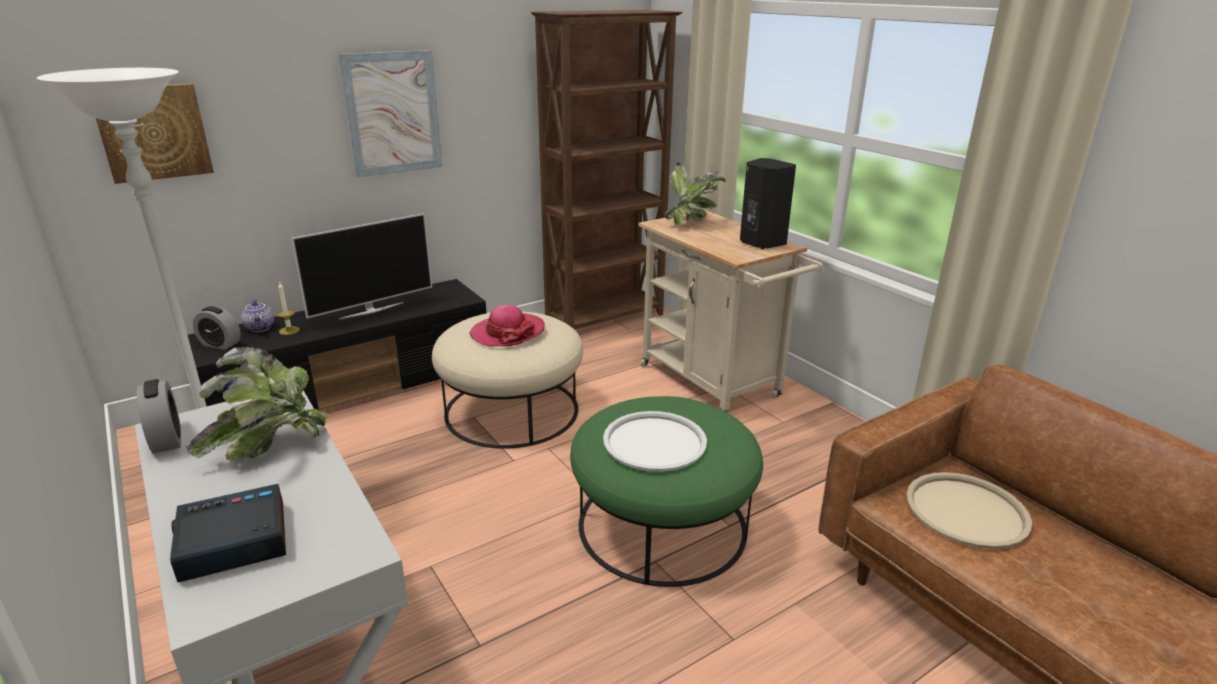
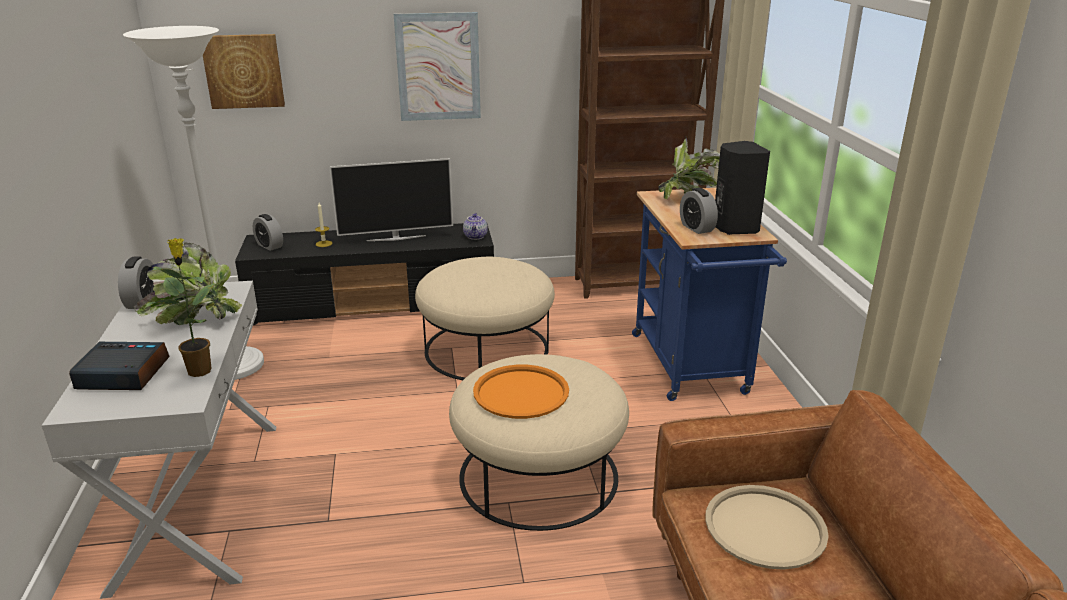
camera: 25 degrees right, 0 degrees up
(261, 328) = (306, 238): teapot -> teapot (476, 236)
(341, 507) = (199, 370): none -> potted plant
(508, 333) = (484, 276): hat -> none
(654, 442) = (521, 393): white tray -> orange tray
(662, 524) = (539, 475): green ottoman -> beige ottoman
(715, 385) = (692, 368): beige cart -> blue cart
(730, 247) = (696, 228): none -> alarm clock

